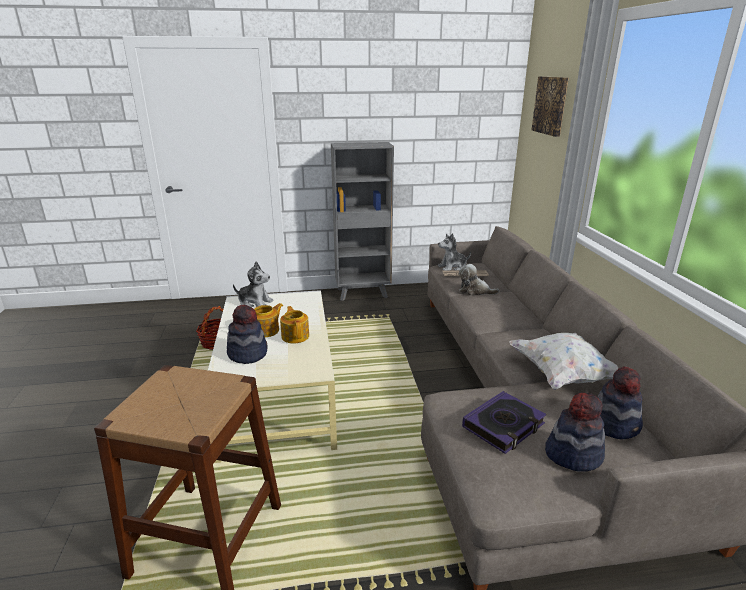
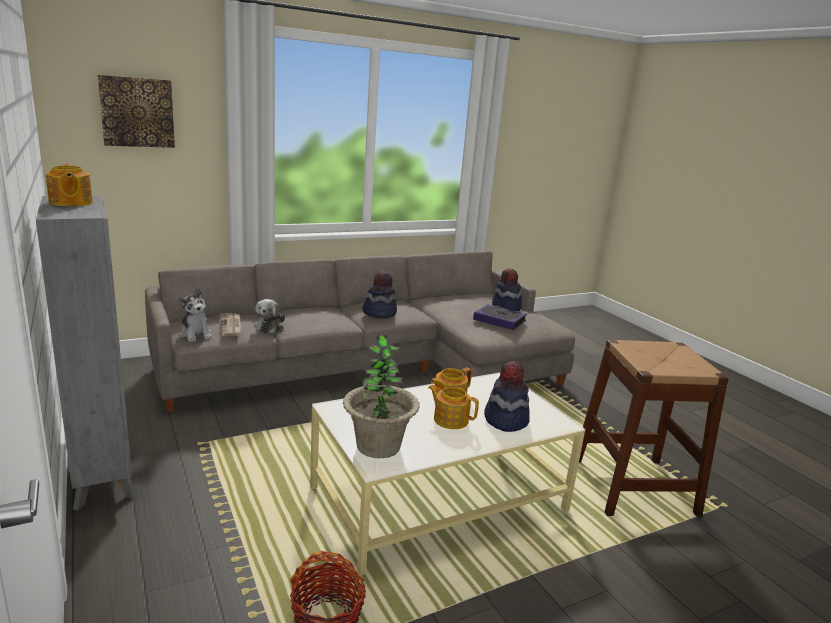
camera: 110 degrees left, 5 degrees down
(255, 303) = (378, 446): plush toy -> potted plant
(369, 143) = (70, 203): none -> teapot
(563, 375) = (418, 306): white pillow -> none
(614, 424) = (469, 297): hat -> hat (379, 313)

